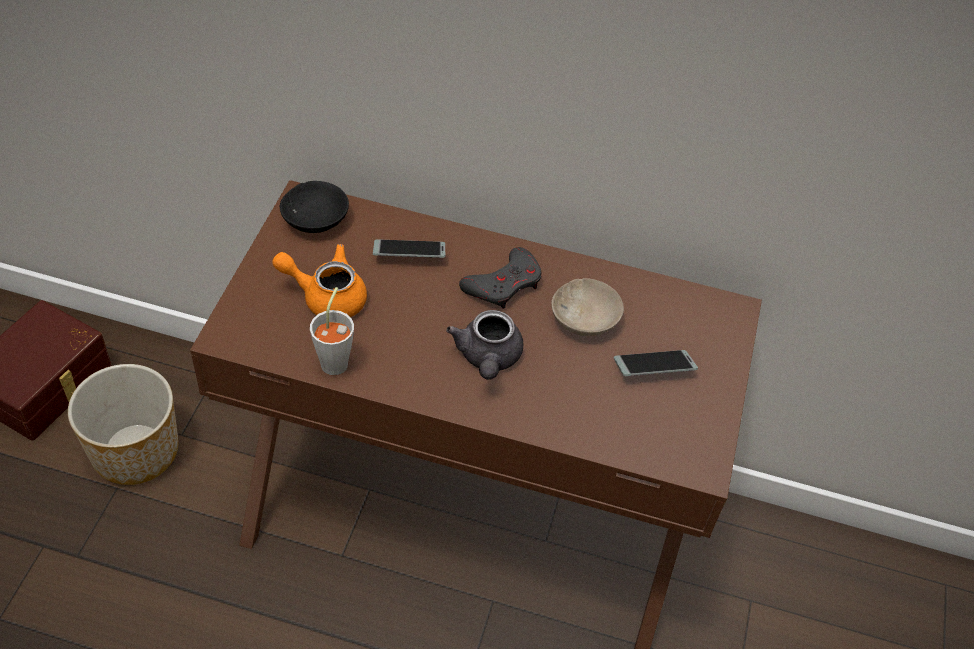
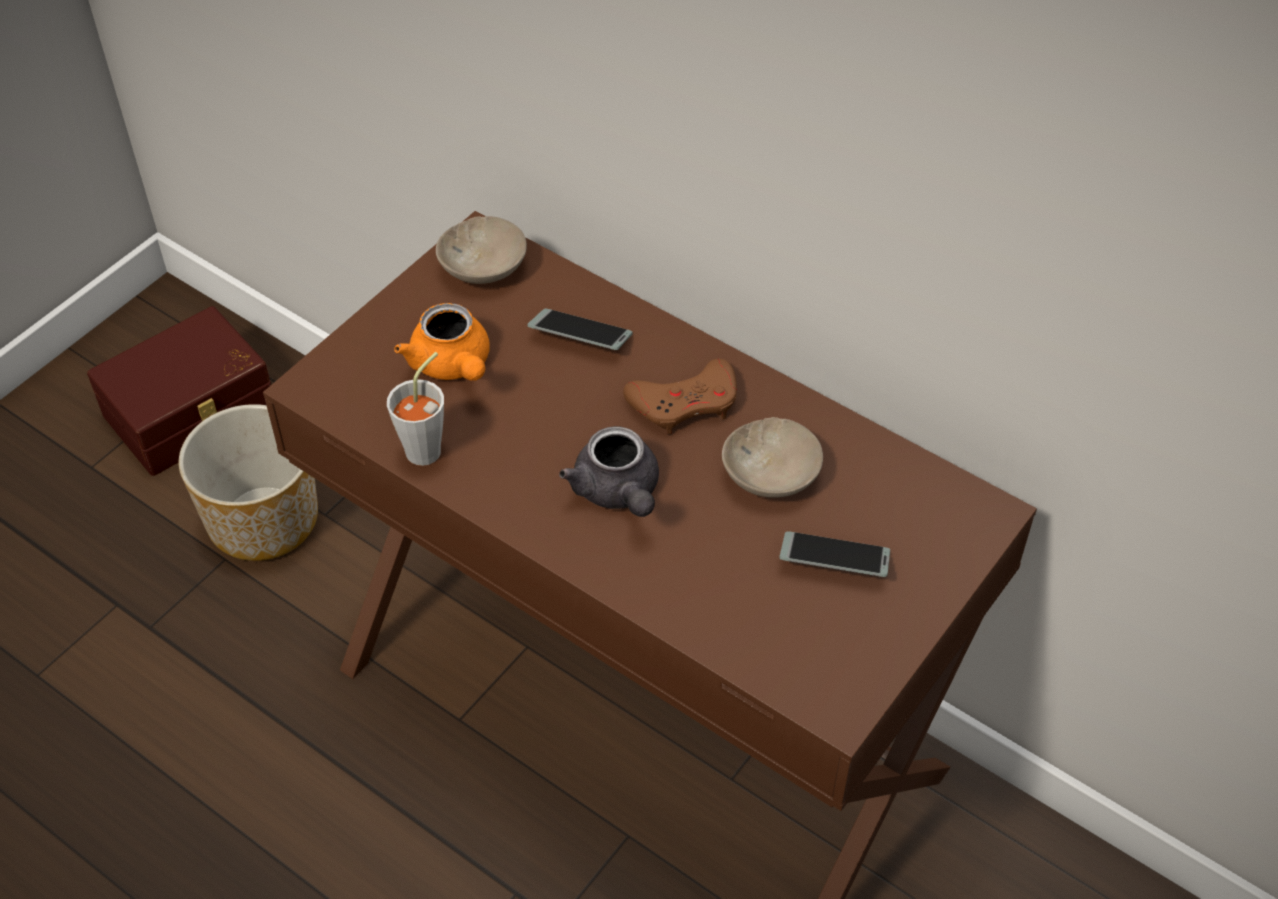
camera: 25 degrees right, 0 degrees up
(316, 221) = (484, 269): black bowl -> beige bowl
(326, 296) = (452, 366): orange teapot -> orange teapot turned 150 degrees counterclockwise
(487, 358) = (618, 492): grey teapot -> grey teapot turned 45 degrees counterclockwise
(504, 284) = (685, 403): grey game controller -> brown game controller

